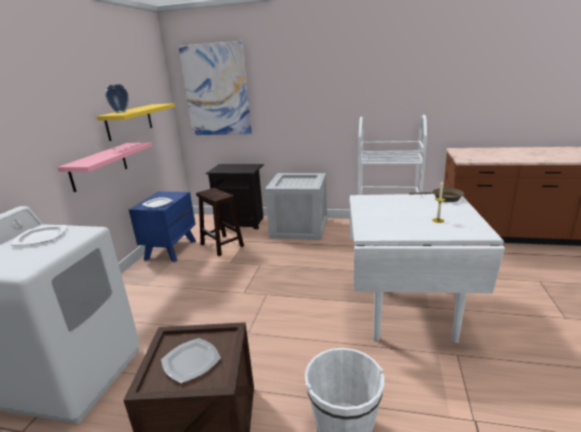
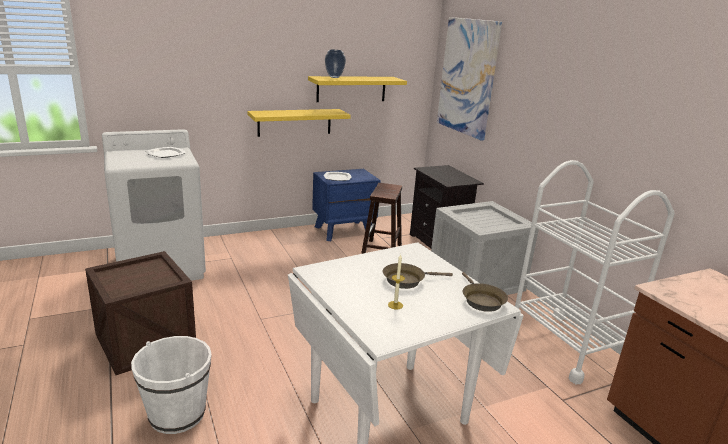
camera: 50 degrees right, 0 degrees up
(99, 166) = (294, 122): pink shelf -> yellow shelf
(191, 361) = (136, 278): plate -> none
(405, 210) = (406, 280): none -> brown frying pan

